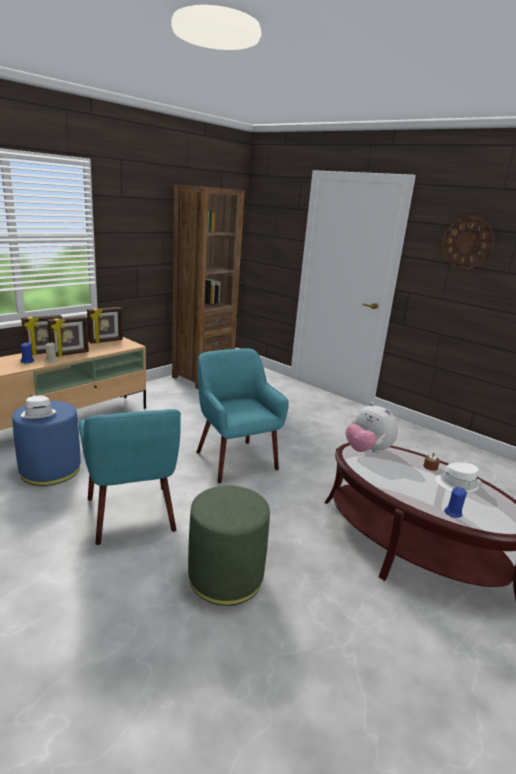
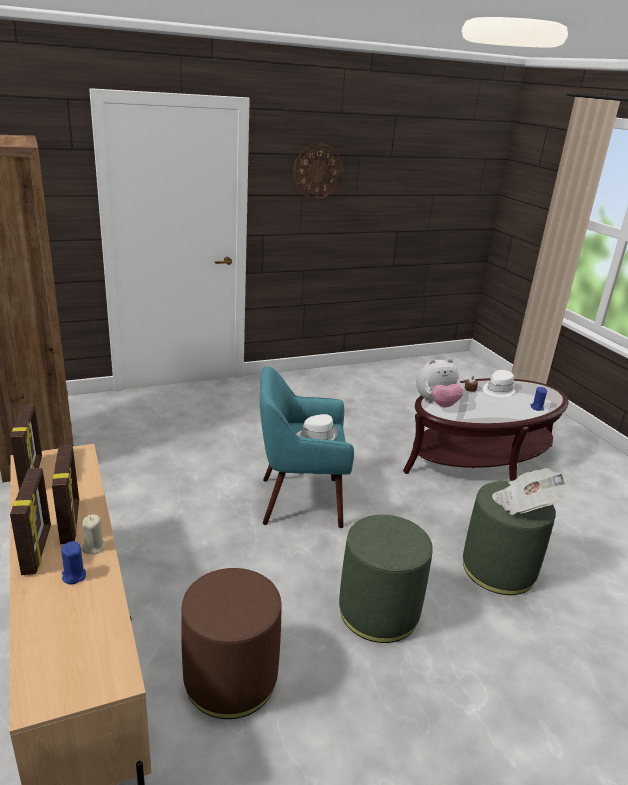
camera: 65 degrees left, 5 degrees up
(38, 414) = (240, 607): white hat -> white hat (316, 436)
(50, 470) = (231, 678): blue ottoman -> brown ottoman
(132, 514) = (379, 611): turquoise armchair -> green ottoman
(228, 510) = (524, 504): none -> newspaper

